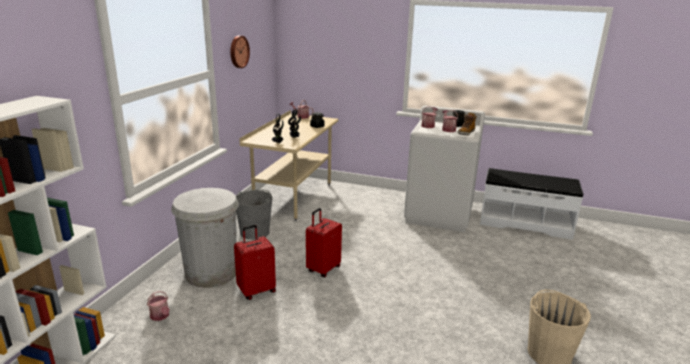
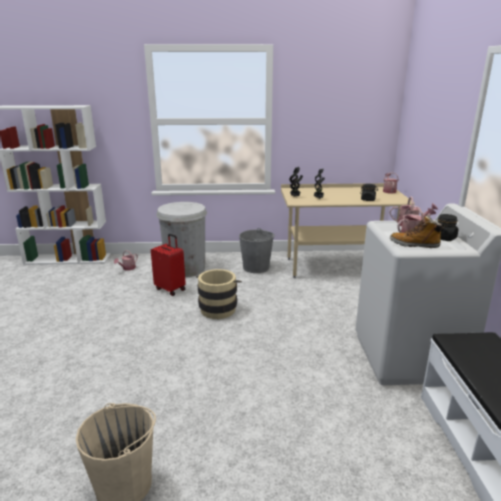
camera: 70 degrees right, 0 degrees up
(238, 51) = (317, 107): wall clock -> none
(323, 269) = (219, 308): red suitcase -> beige bucket

